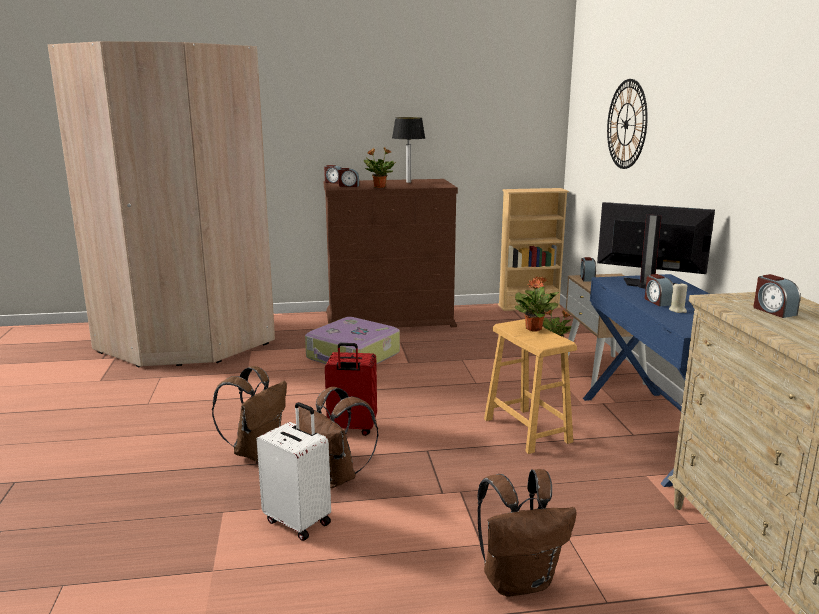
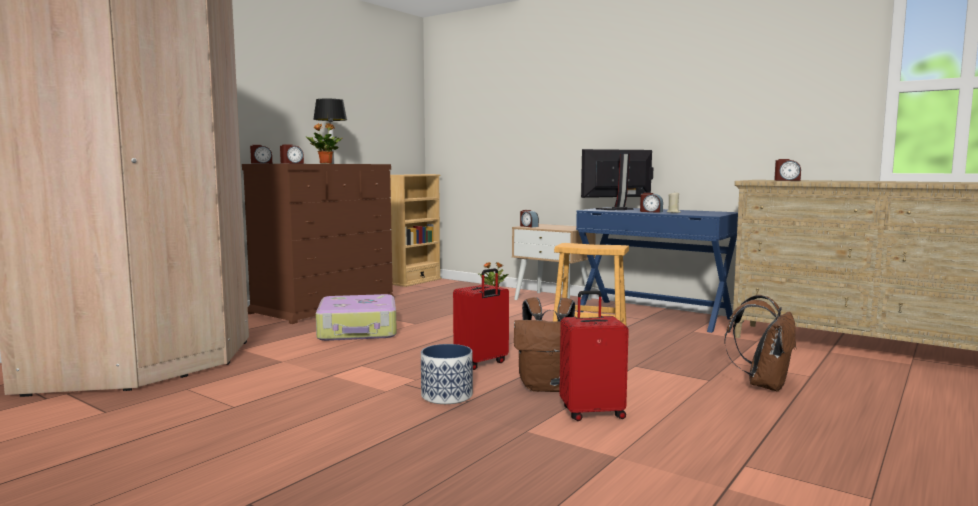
camera: 45 degrees left, 10 degrees down
(256, 451) = (446, 395): brown backpack -> planter
(299, 521) = (592, 413): white suitcase -> red suitcase
(534, 328) = (584, 244): potted plant -> none
(626, 124) = (519, 108): wall clock -> none

